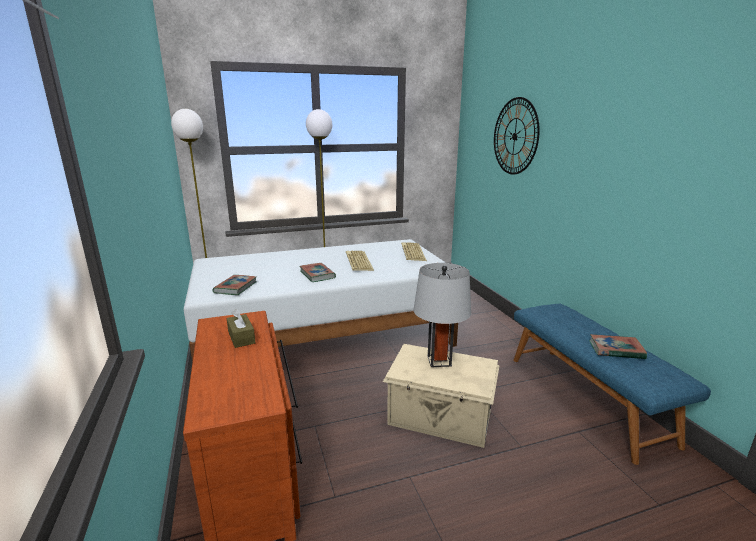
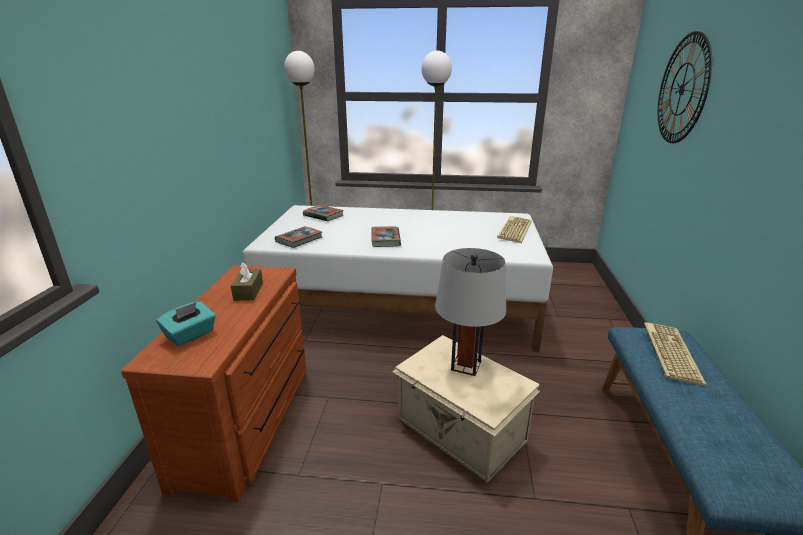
camera: 25 degrees right, 5 degrees up
(225, 385) = (191, 335): none -> turquoise tissue box
(358, 261) = (441, 231): keyboard -> keyboard (669, 352)
(616, 350) = (715, 418): book -> book (323, 215)

